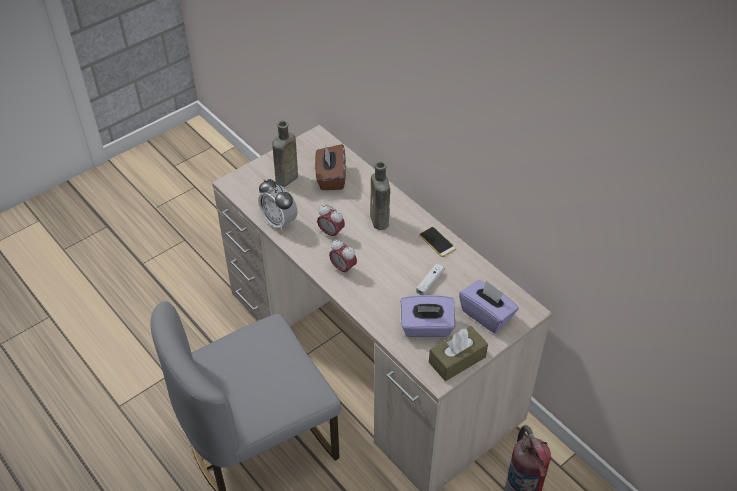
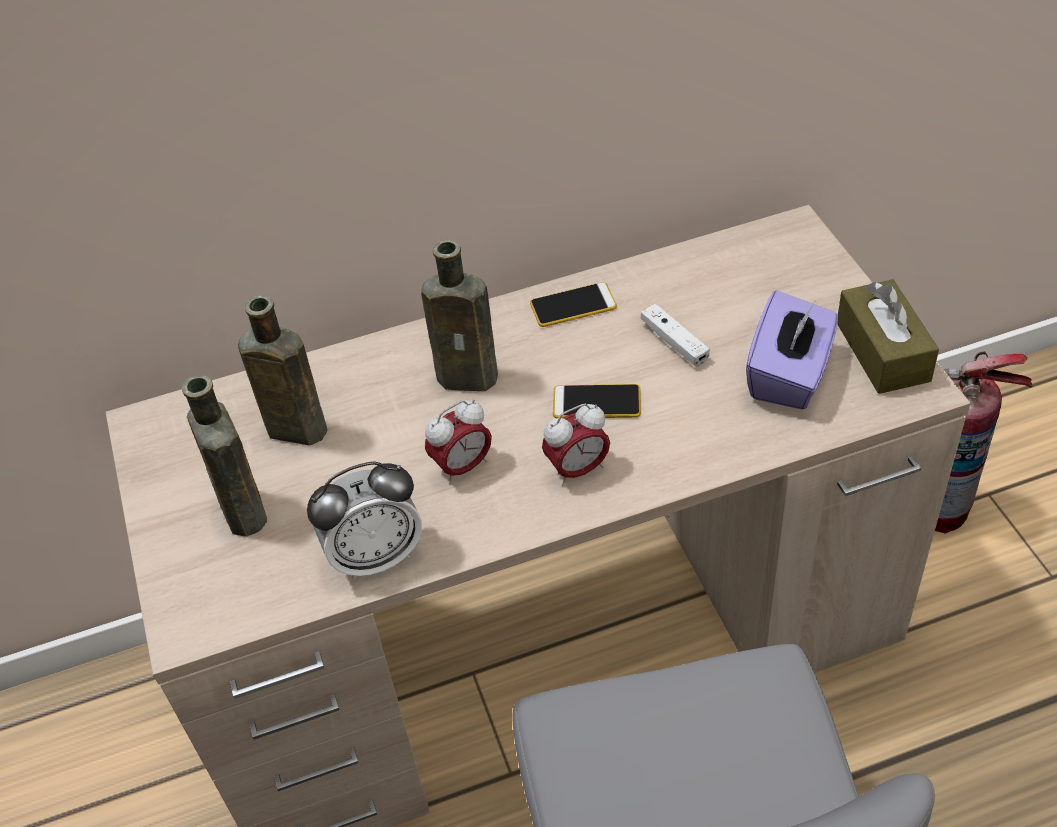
camera: 65 degrees left, 0 degrees up
(331, 178) = (292, 429): brown tissue box -> brown bottle
(382, 265) = (596, 402): none -> phone
(487, 315) = (786, 285): purple tissue box -> none

